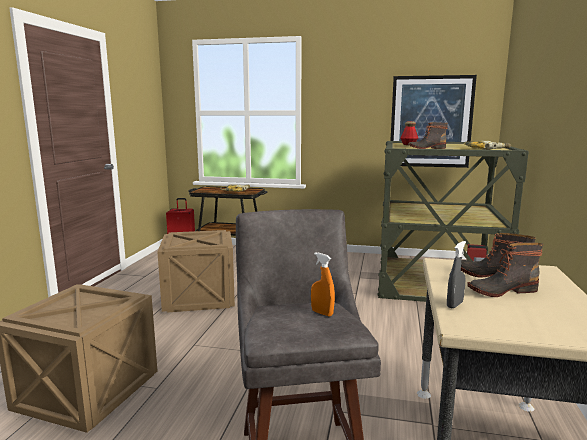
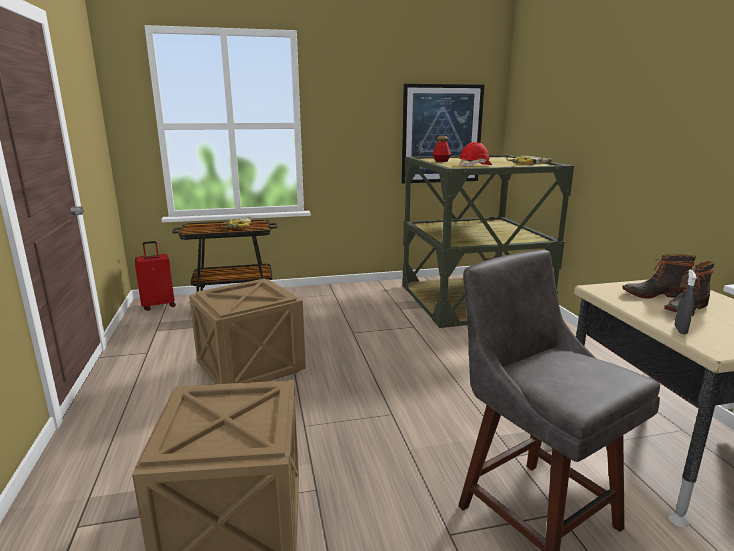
camera: 25 degrees left, 5 degrees up
(322, 313) = (574, 363): orange spray bottle -> none
(426, 148) = (475, 166): boot -> red hard hat

